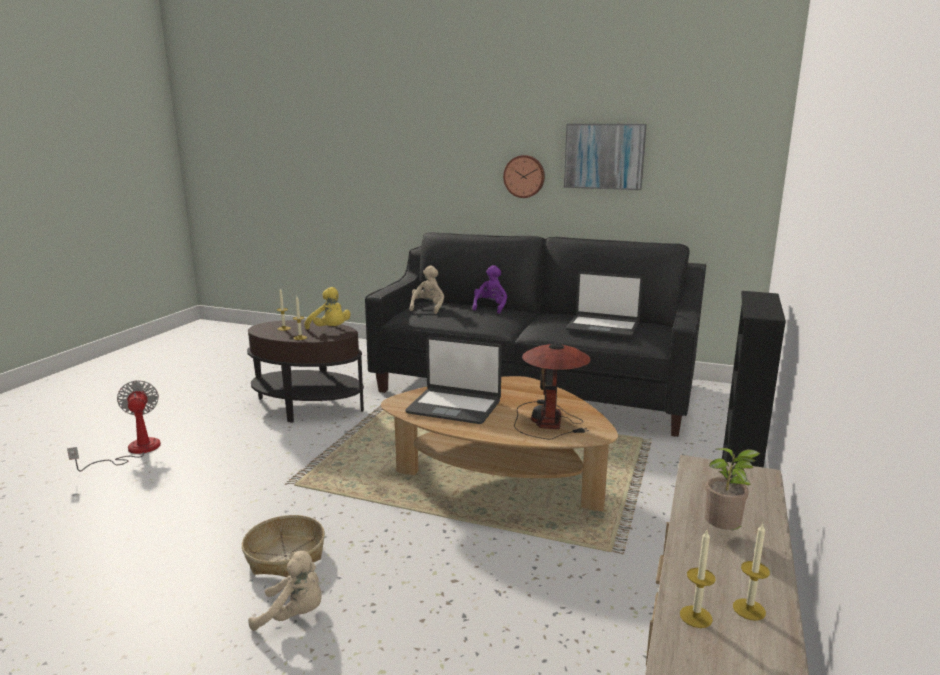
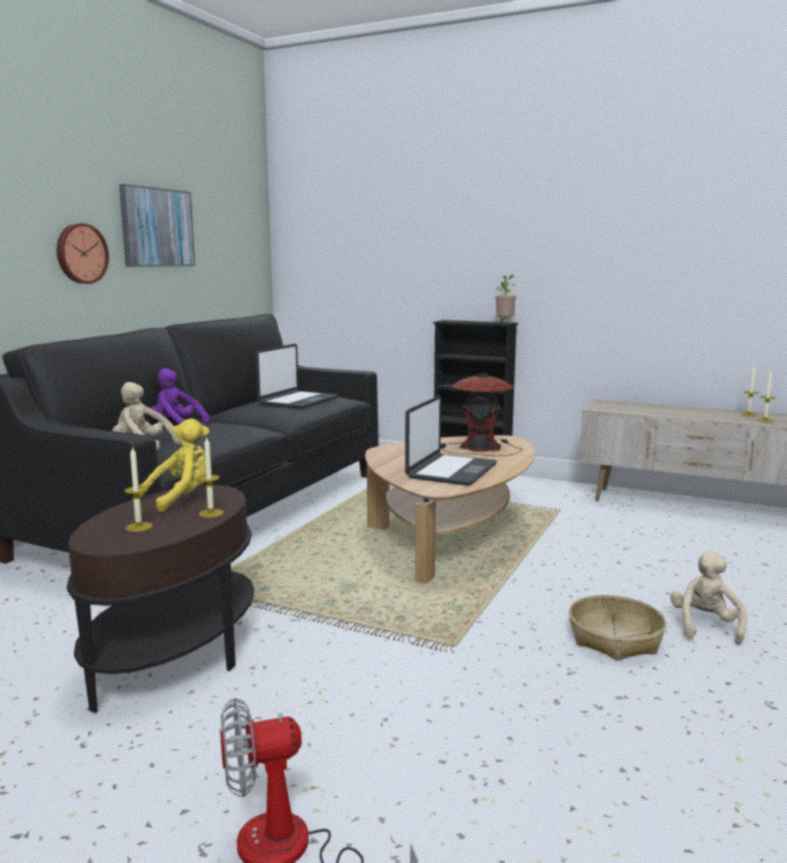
camera: 85 degrees left, 5 degrees down
(723, 532) = (679, 411): potted plant -> potted plant (504, 323)

